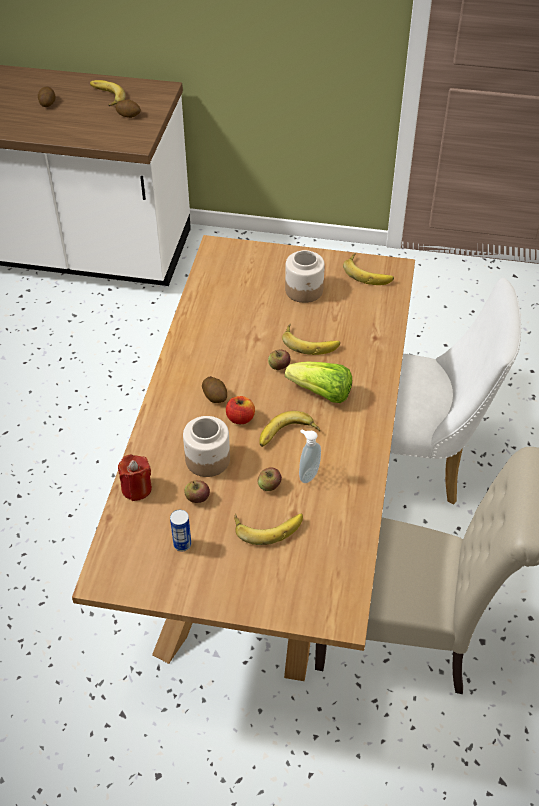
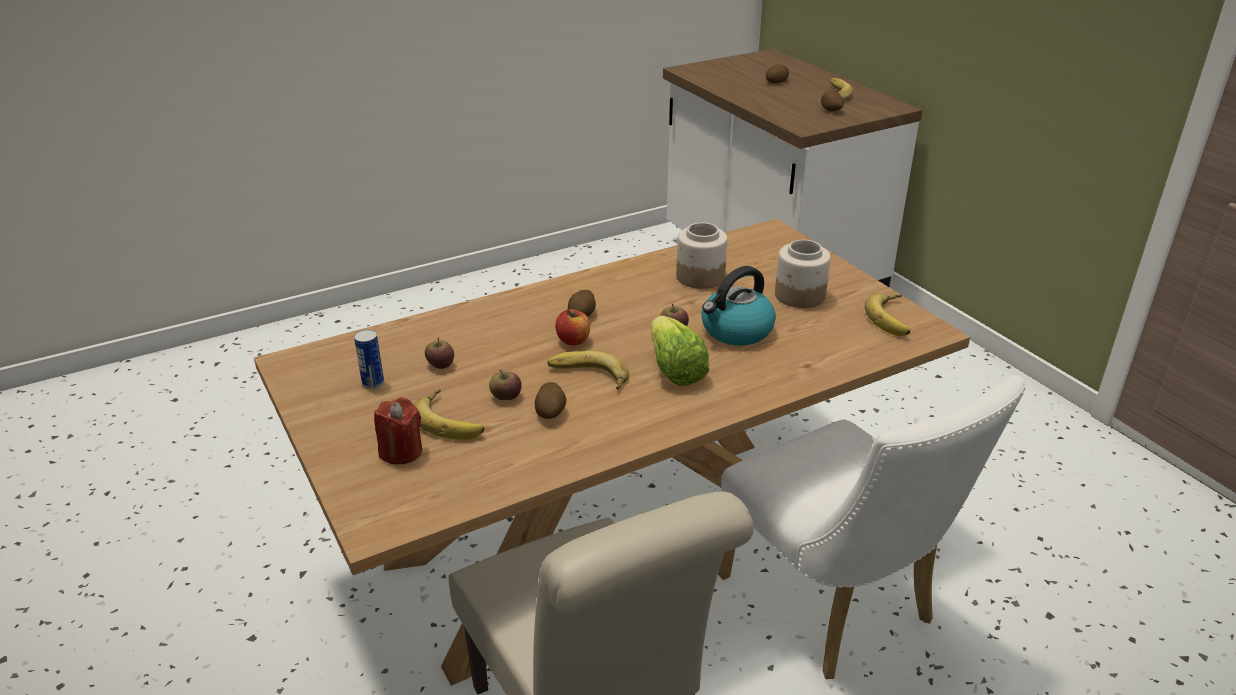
camera: 50 degrees right, 15 degrees down
(136, 488) = (415, 329): red candle -> red candle (401, 451)
(207, 460) = (495, 347): jar -> jar (699, 277)
(307, 474) = (551, 412): soap dispenser -> potato
(310, 341) = (736, 331): banana -> kettle

